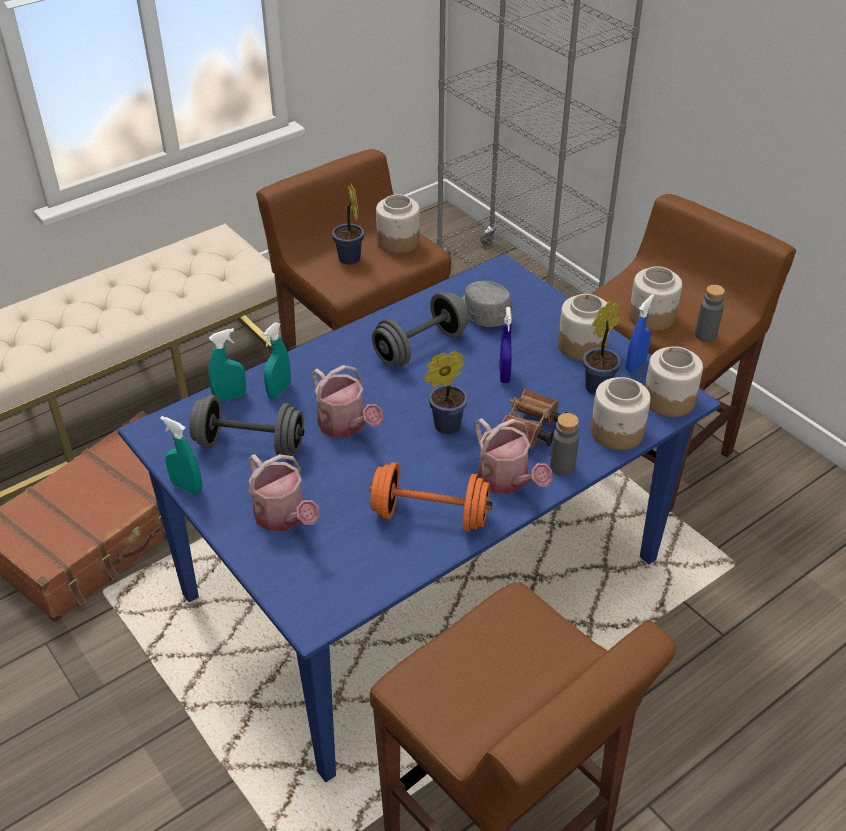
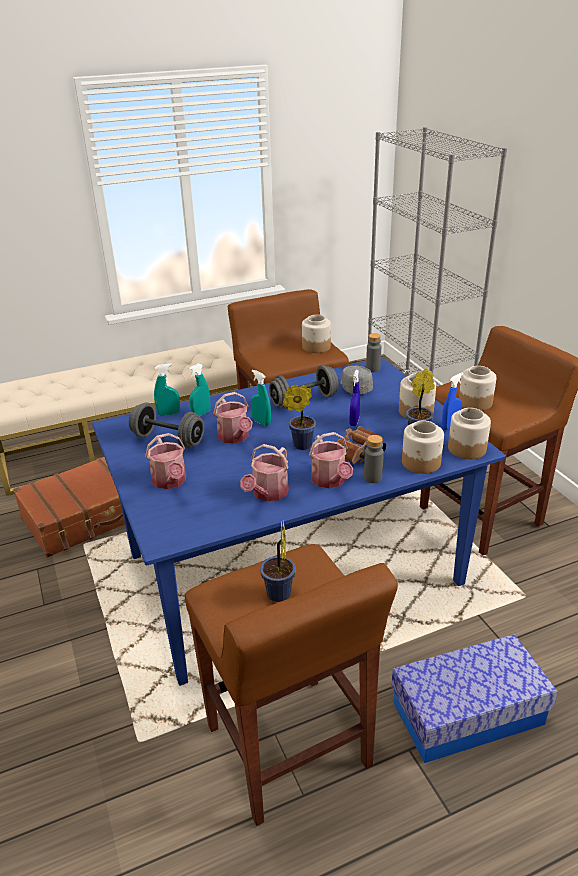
camera: 15 degrees right, 10 degrees down
(187, 487) = (118, 457): turquoise spray bottle -> turquoise spray bottle (261, 422)
(350, 260) = (280, 354): potted plant -> potted plant (279, 596)
(430, 516) = (267, 493): orange dumbbell -> watering can
(705, 335) = (511, 417): grey bottle -> grey bottle (373, 369)
(705, 741) = (467, 713): none -> storage box

